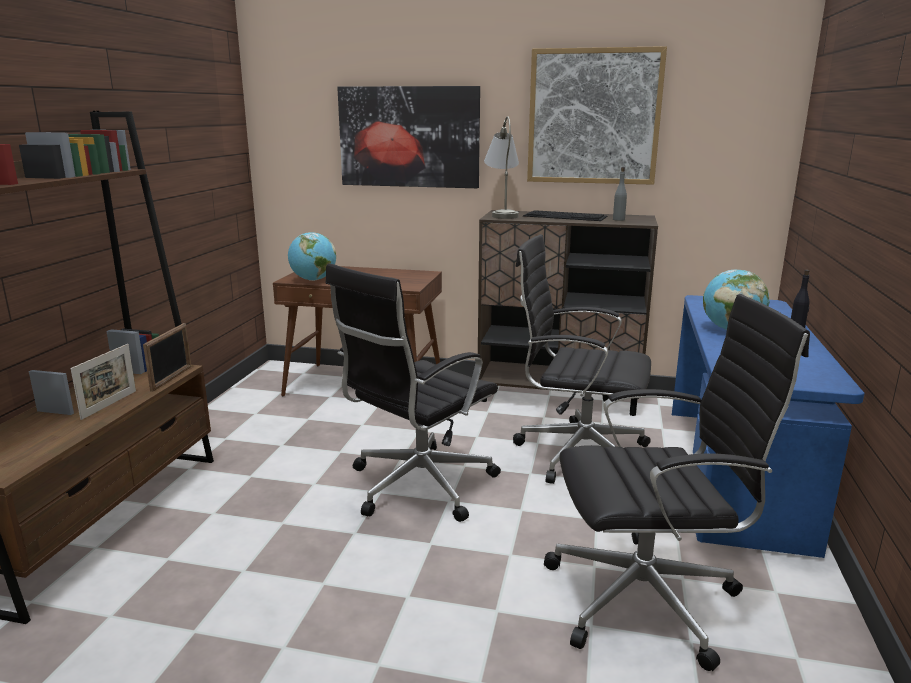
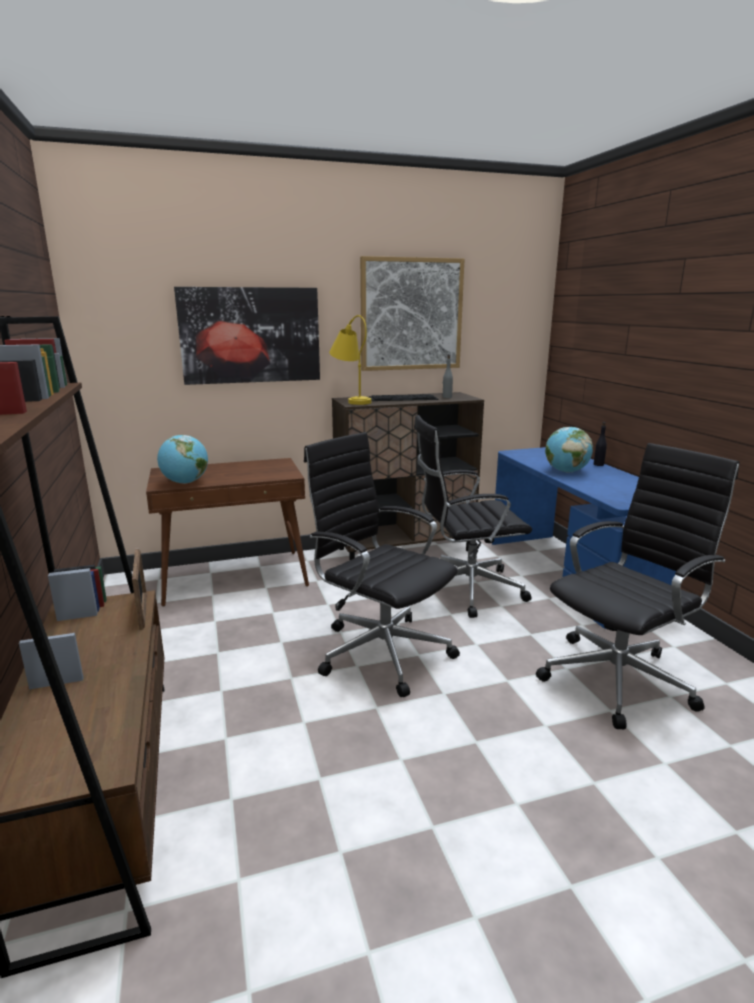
camera: 30 degrees left, 0 degrees up
(109, 404) = (114, 656): picture frame -> none
(417, 486) = (381, 651): black office chair -> black office chair turned 120 degrees clockwise
(502, 214) = (351, 400): grey table lamp -> yellow table lamp

